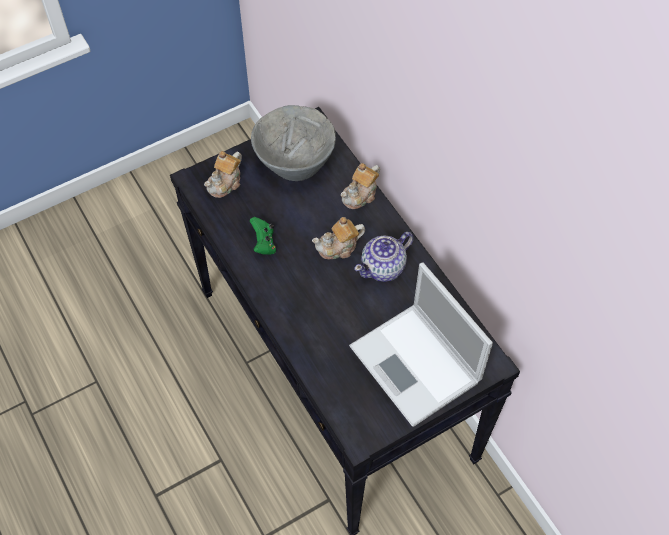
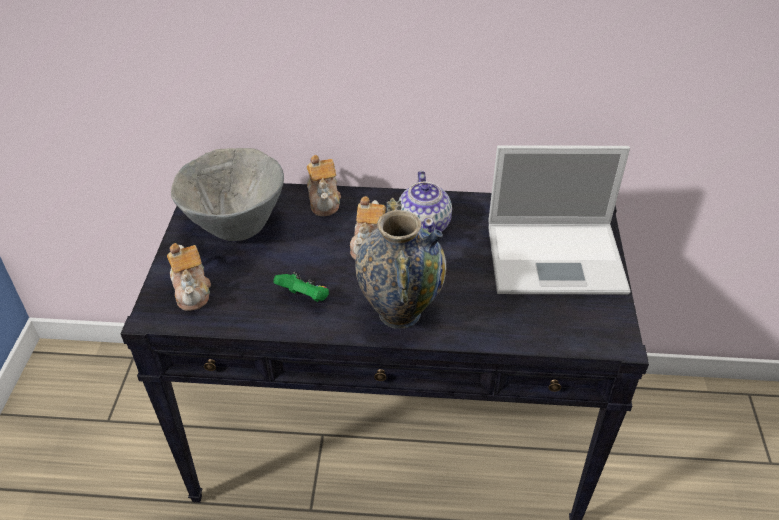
camera: 55 degrees left, 15 degrees down
(290, 301) = (399, 312): none -> vase

